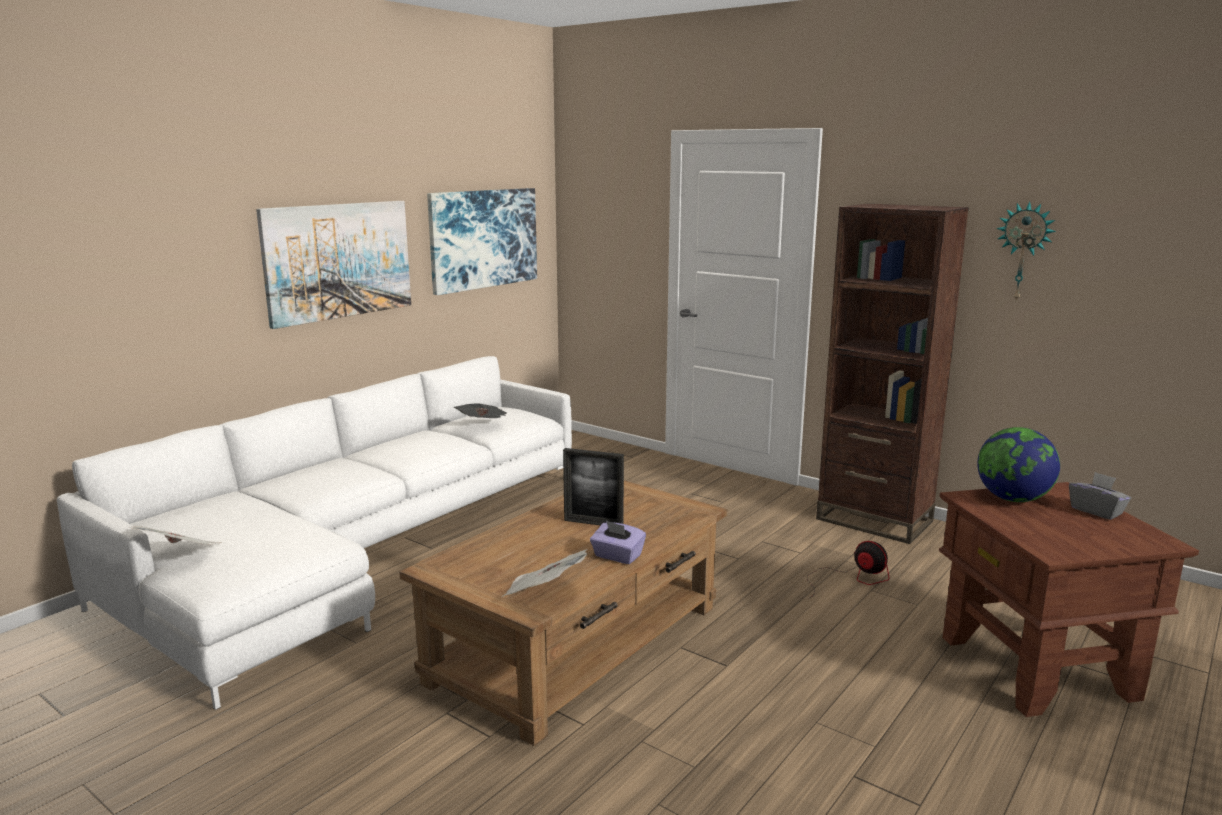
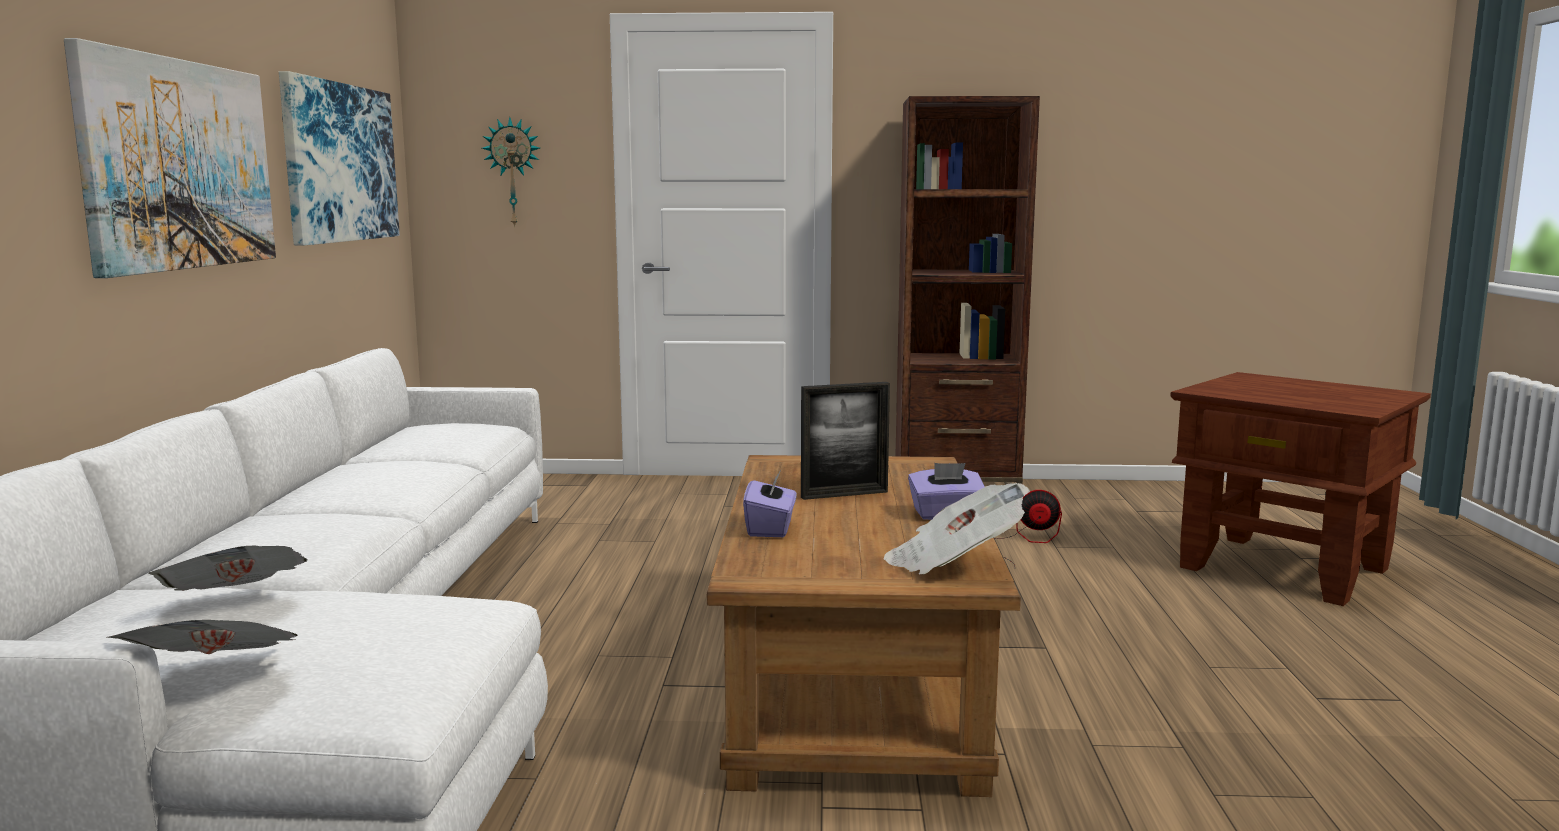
camera: 35 degrees left, 5 degrees down
(482, 425) = (440, 443): newspaper -> newspaper (236, 606)
(505, 538) = (770, 529): none -> purple tissue box
(1013, 499) = (1235, 386): globe -> none
(1023, 252) = (1082, 151): wall clock -> wall clock (513, 172)
(1096, 511) = (1309, 384): grey tissue box -> none

